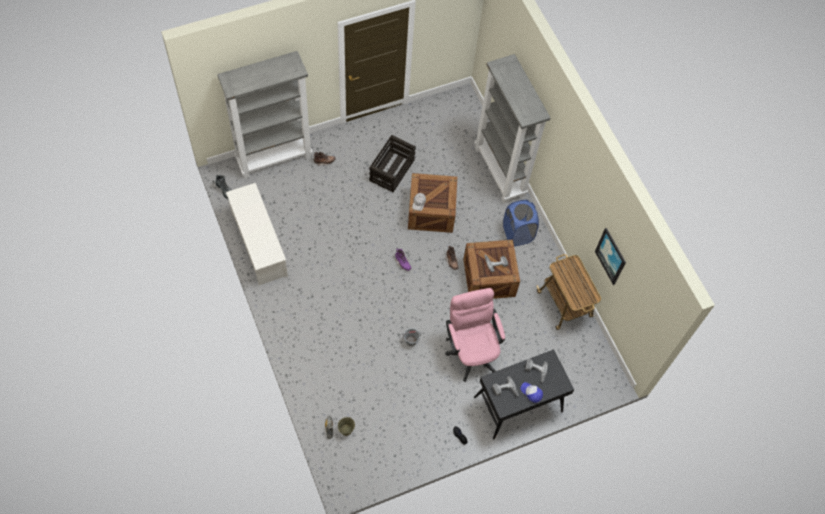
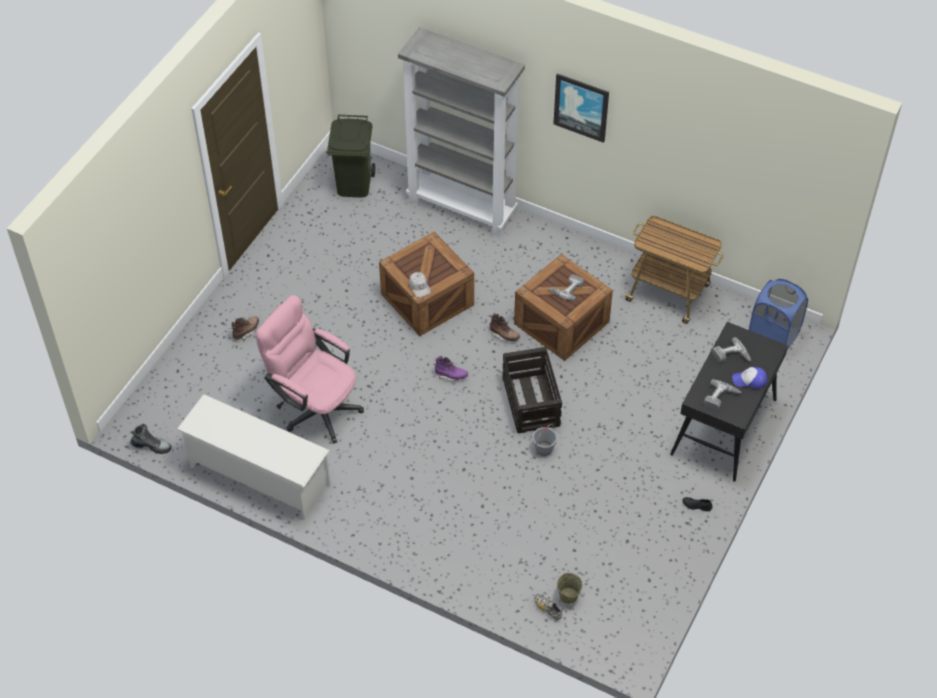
camera: 35 degrees left, 10 degrees down
(274, 158) = (179, 368): grey bookcase -> none
(391, 170) = (337, 287): crate -> crate (531, 402)
(455, 117) = (353, 184): none -> green trash can
(471, 350) = (619, 410): pink office chair -> pink office chair (315, 407)
(517, 233) = (546, 257): blue laundry basket -> blue laundry basket (773, 336)
(611, 256) = (709, 172): picture -> picture (581, 107)

